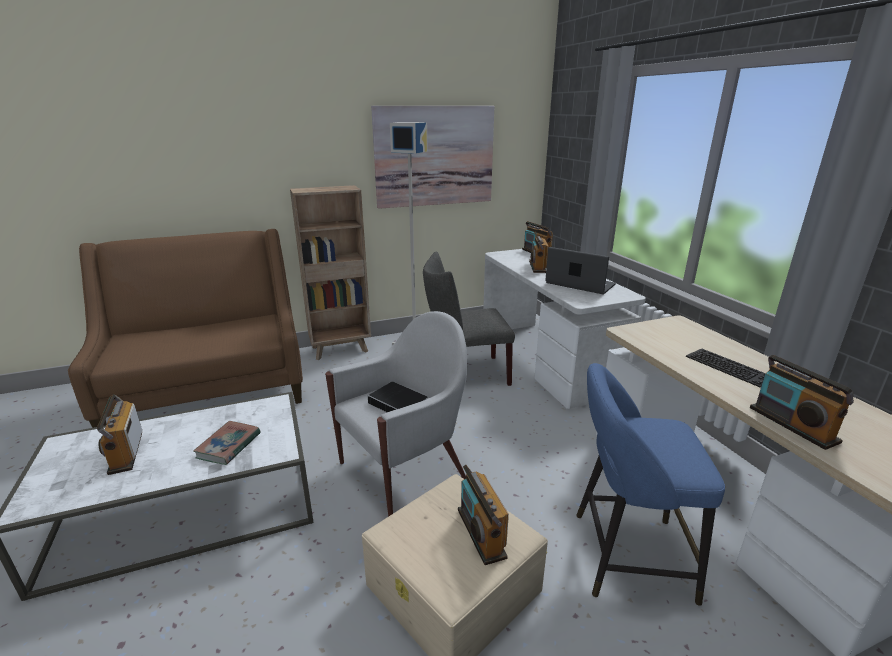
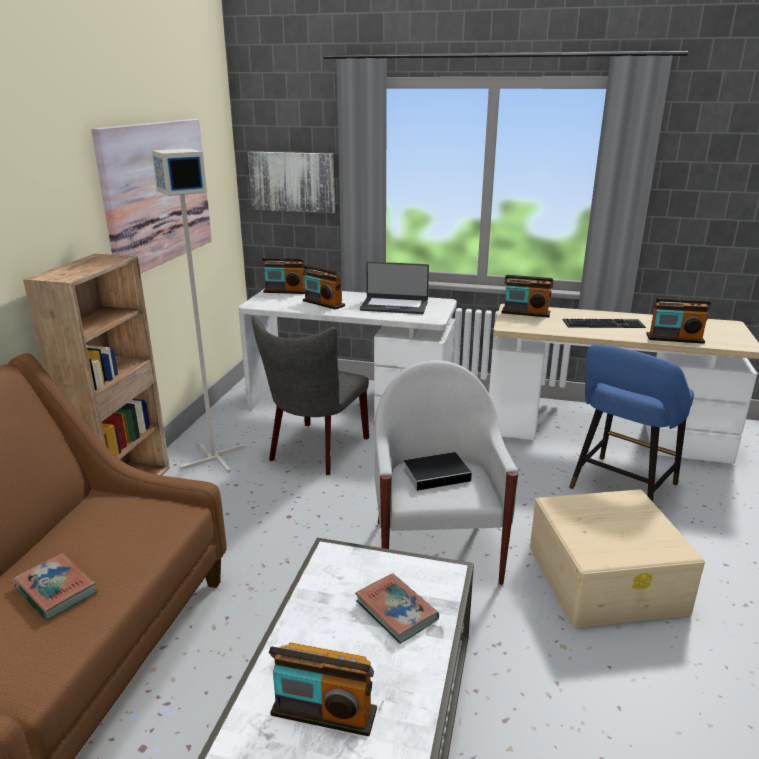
camera: 55 degrees left, 0 degrees up
(181, 340) = (56, 590): none -> book
(480, 533) = (619, 512): radio -> radio (525, 313)
(572, 164) = (292, 182): none -> picture
(579, 284) = (394, 306): laptop -> laptop turned 150 degrees counterclockwise

